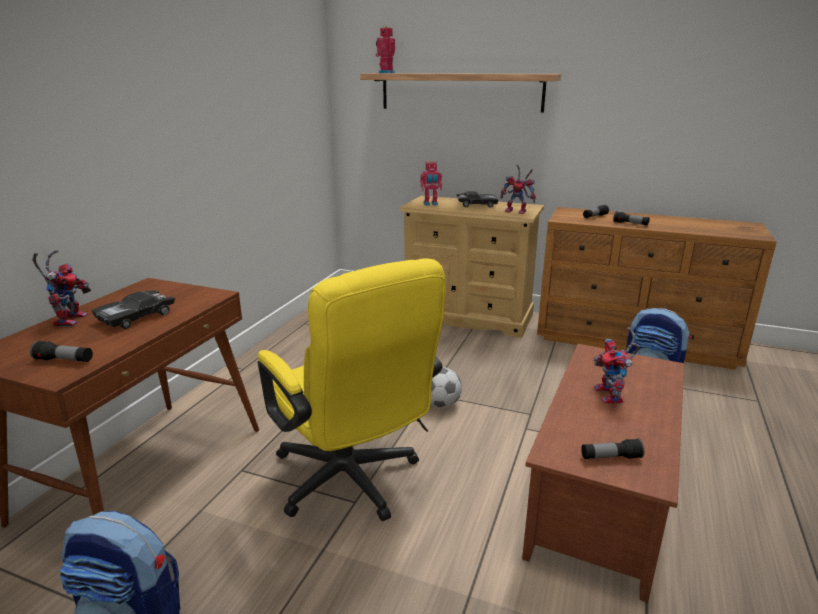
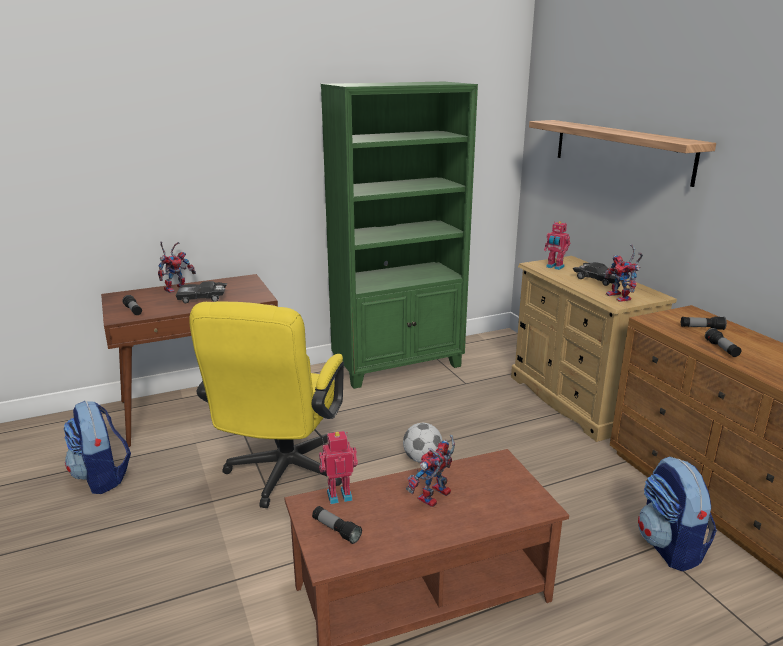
camera: 45 degrees right, 0 degrees up
(299, 344) = (398, 365): none -> green bookcase
(385, 73) = (555, 122): toy robot -> toy robot (339, 494)

